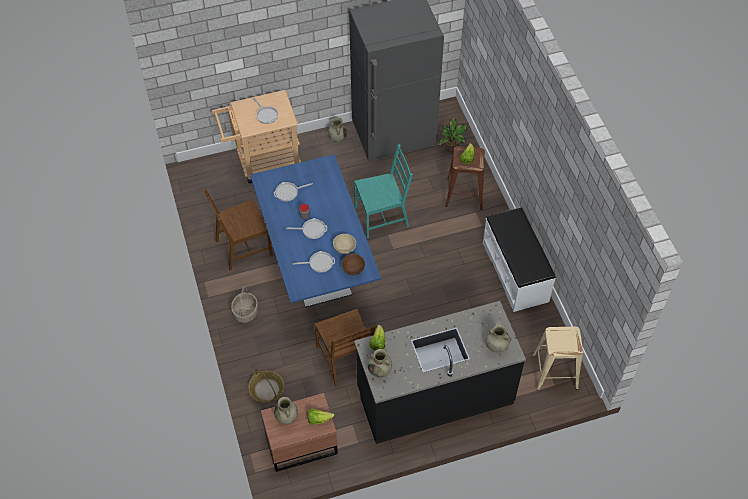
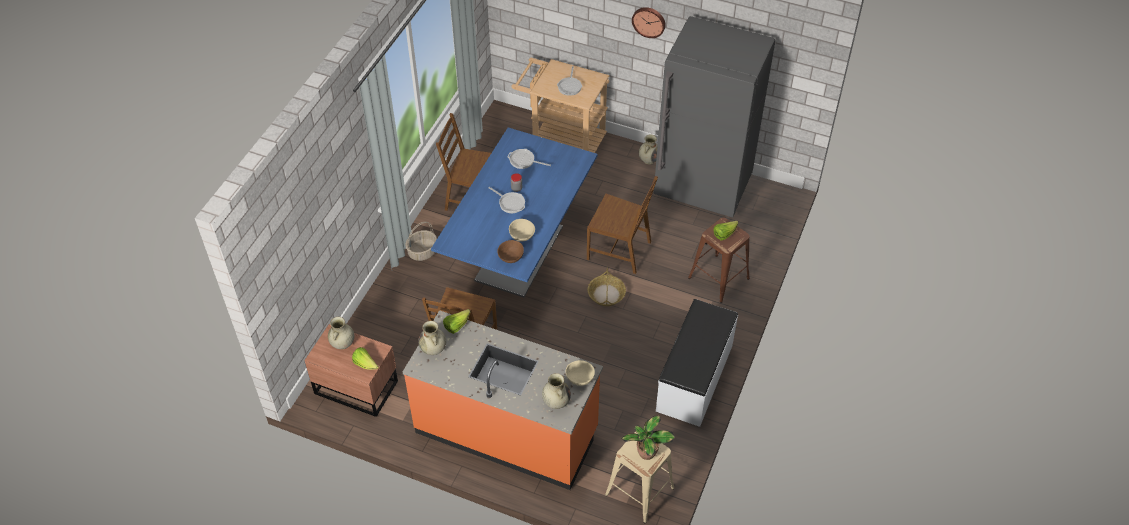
camera: 40 degrees right, 5 degrees down
(266, 389) = (375, 324): basket -> basket (606, 294)
(313, 30) = (649, 21): none -> wall clock
(319, 263) = (487, 233): frying pan -> none
(382, 216) = (620, 250): turquoise chair -> brown chair
(434, 395) = (507, 430): black counter -> orange counter
(451, 149) = (747, 232): potted plant -> potted plant (646, 454)
(495, 319) = (580, 379): none -> beige bowl

